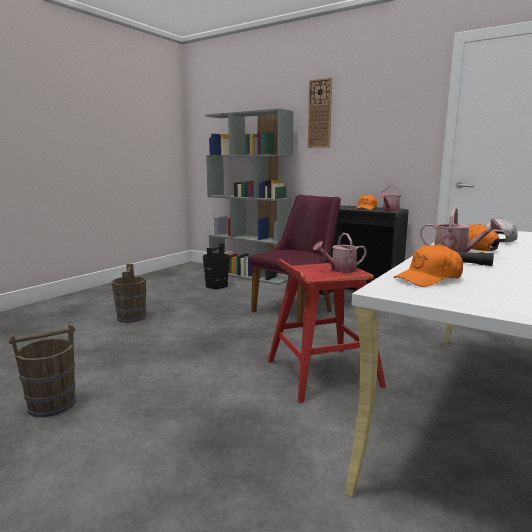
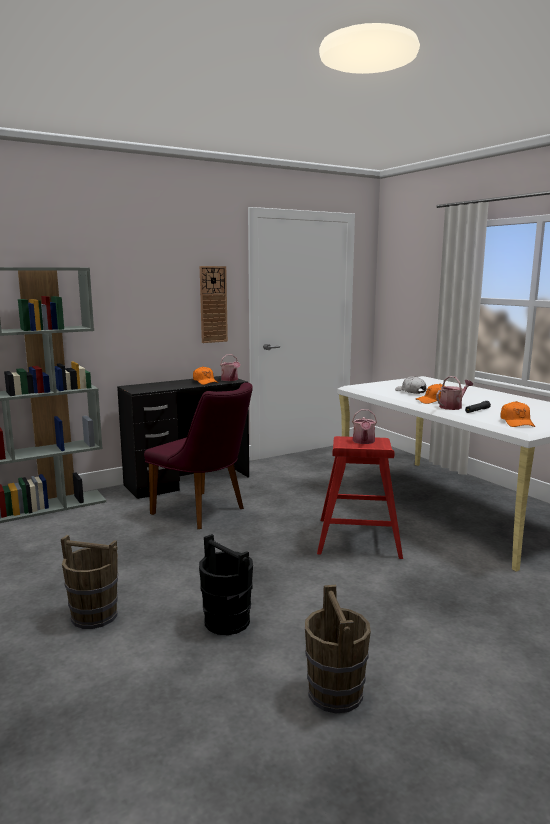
camera: 65 degrees left, 0 degrees up
(216, 285) = (45, 535): black bucket -> black bucket (227, 621)
(298, 310) = (205, 512): purple chair -> purple chair turned 150 degrees clockwise
(320, 114) = (115, 273): wall clock -> wall clock (213, 304)

